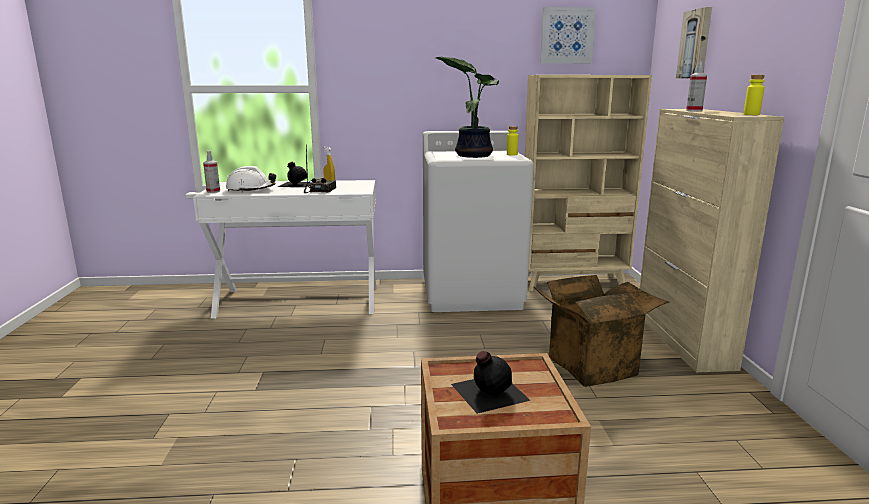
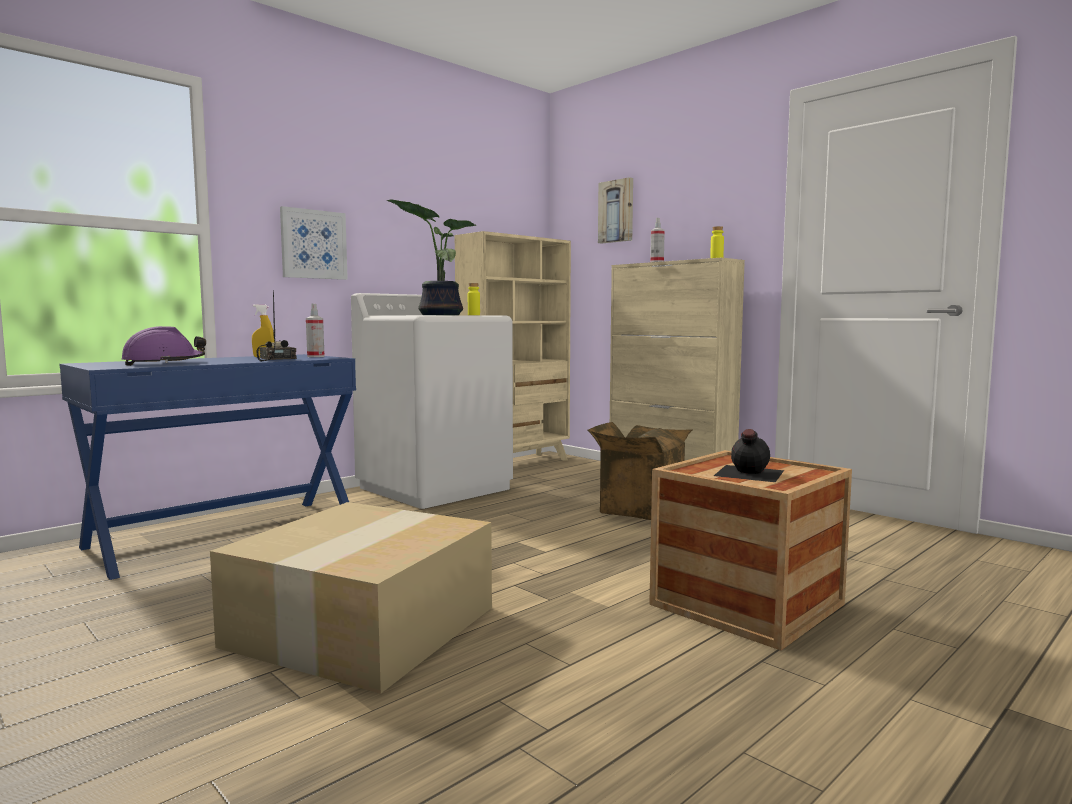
camera: 40 degrees left, 10 degrees down
(213, 191) = (105, 366): spray bottle -> spray bottle (315, 356)
(246, 403) = (363, 628): none -> cardboard box
(251, 190) = (164, 363): white hard hat -> purple hard hat
(296, 184) = (210, 359): black bottle -> none
(299, 301) = (225, 535): white desk -> blue desk
(567, 35) = (483, 198): picture -> picture (313, 244)

